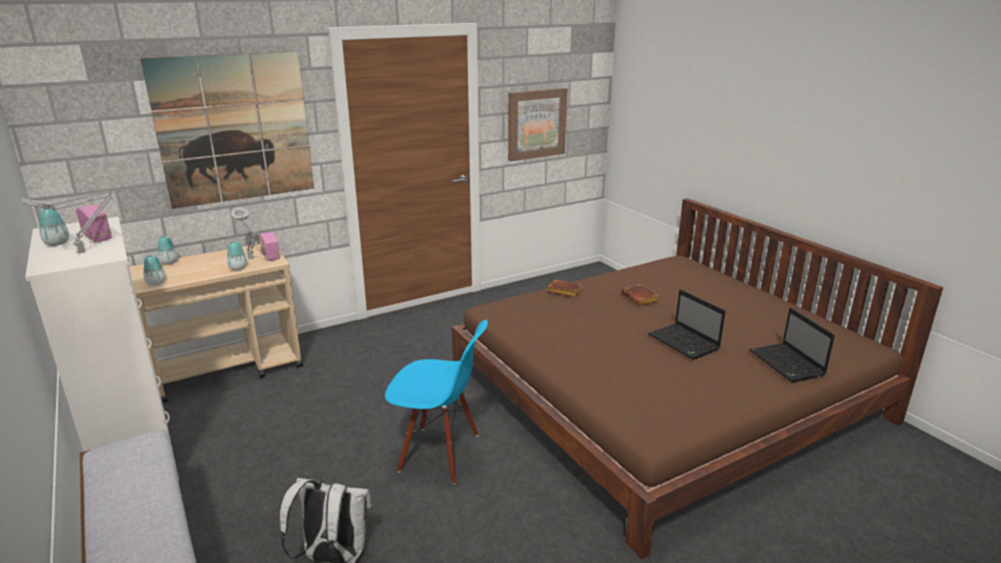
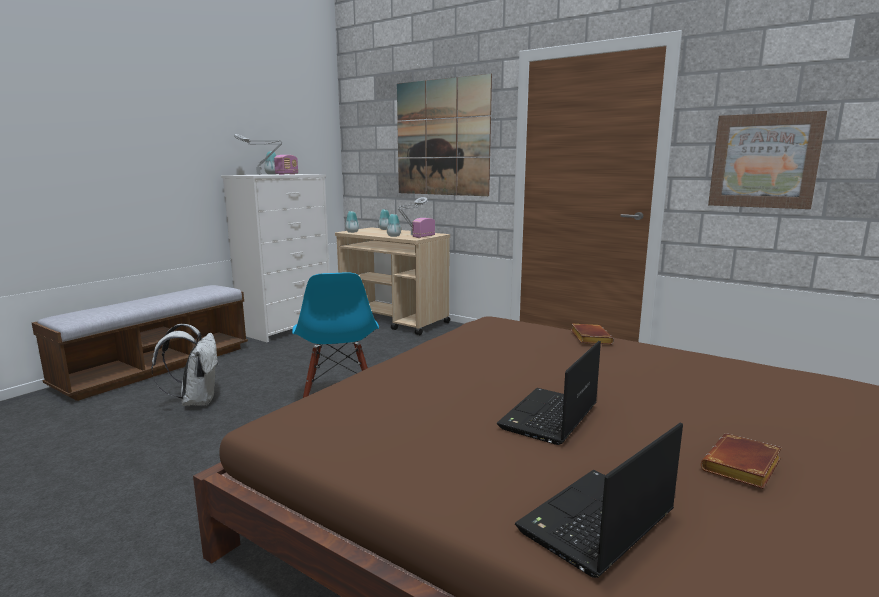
camera: 65 degrees right, 10 degrees down
(641, 298) = (648, 376): brown book -> brown book (743, 468)

